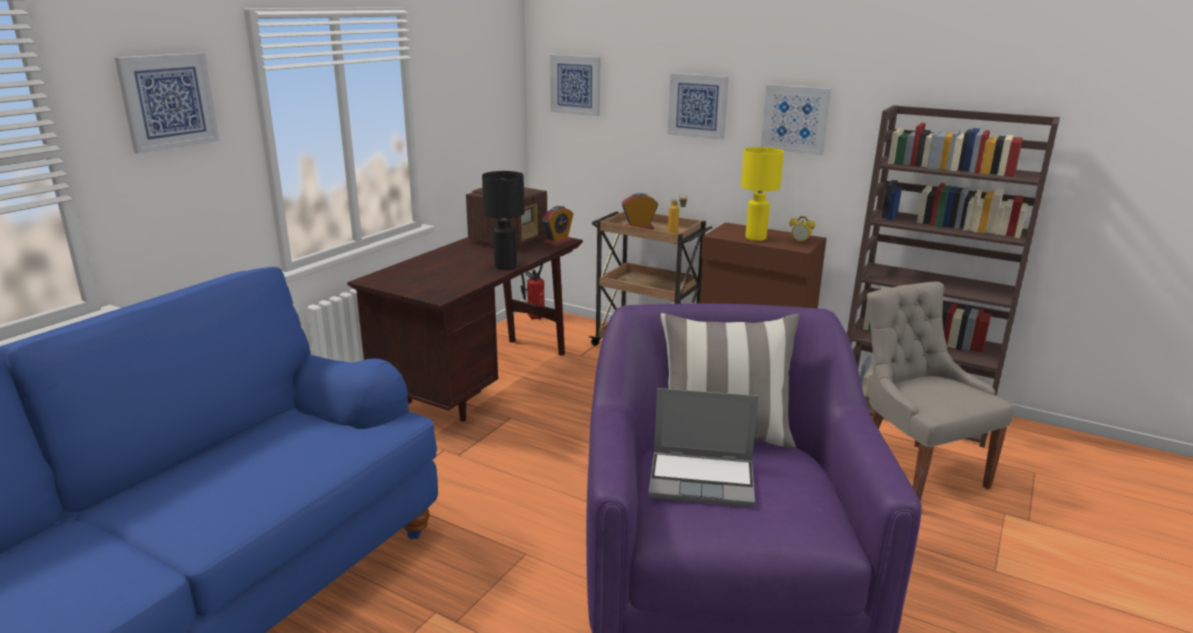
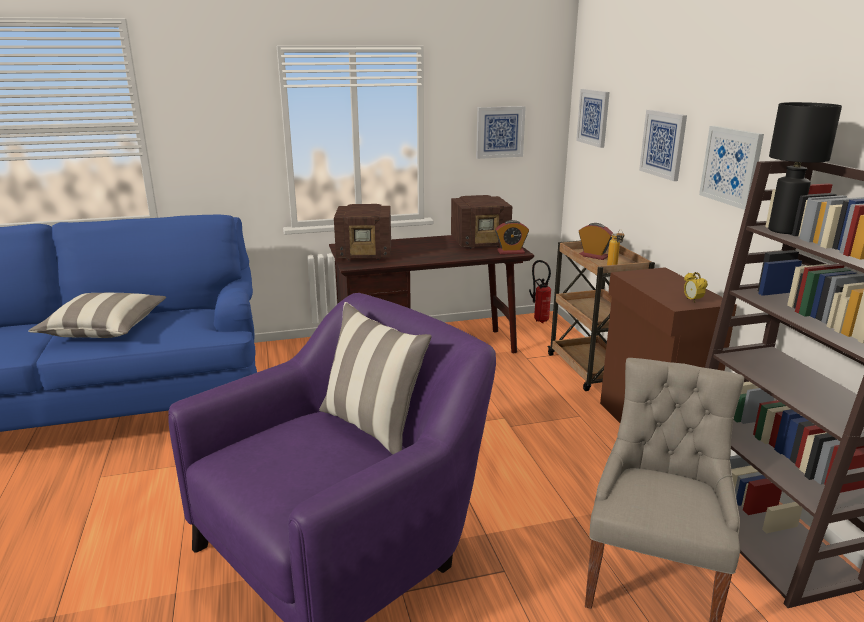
camera: 45 degrees right, 0 degrees up
(168, 101) = (213, 103): picture -> picture (500, 132)
(208, 489) = (104, 329): none -> pillow
(422, 281) = (366, 254): none -> radio
(505, 267) = (434, 259): black table lamp -> black table lamp (782, 231)
(703, 480) = (293, 442): laptop -> none
(755, 238) = (655, 286): yellow table lamp -> none

